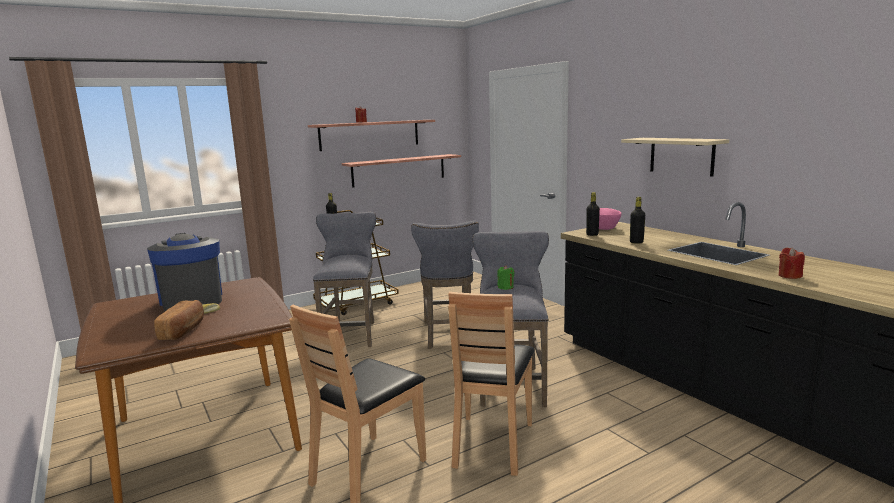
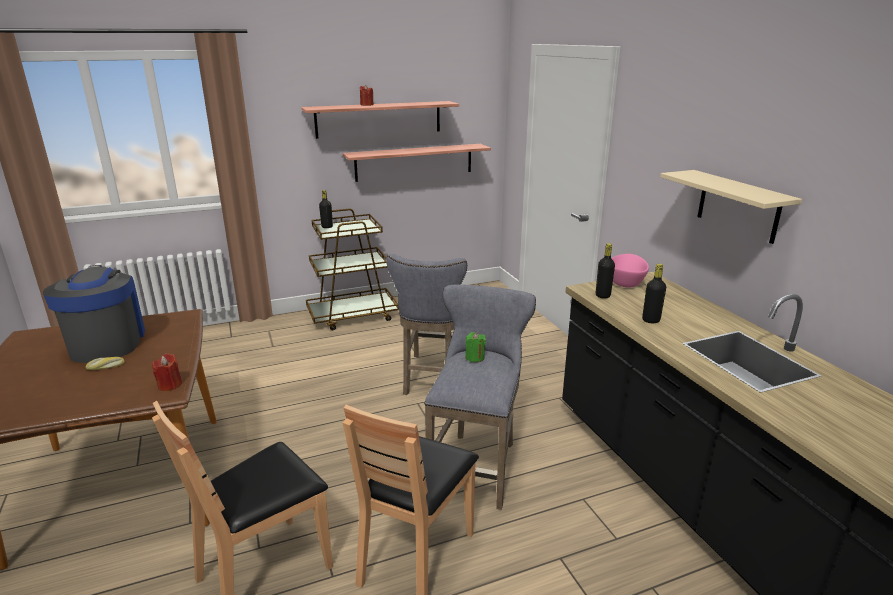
camera: 10 degrees right, 10 degrees up
(183, 330) = (66, 396): bread -> none
(351, 333) = (330, 359): grey stool -> none
(789, 276) = (825, 431): red candle -> red candle (170, 385)

